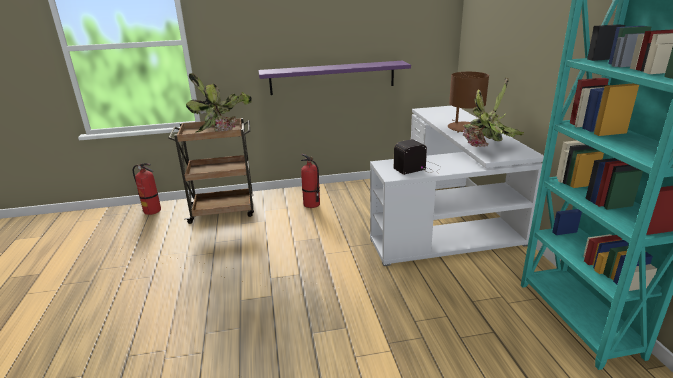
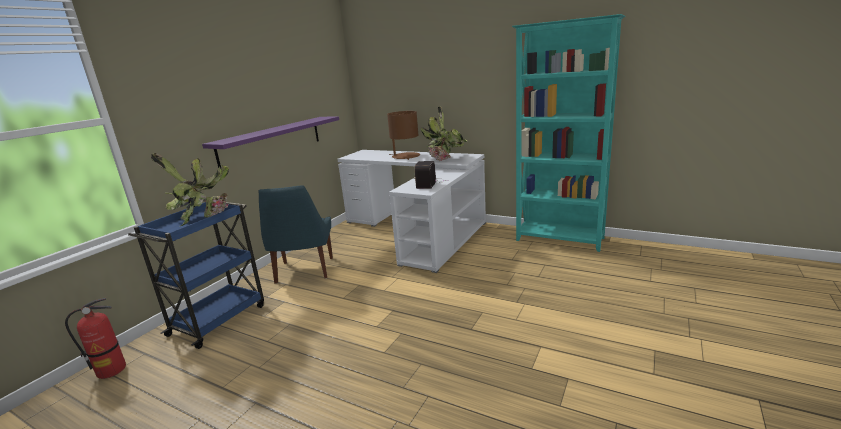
camera: 50 degrees left, 5 degrees down
(224, 210) = (219, 319): brown cart -> blue cart
(311, 204) = (304, 271): fire extinguisher -> blue chair

